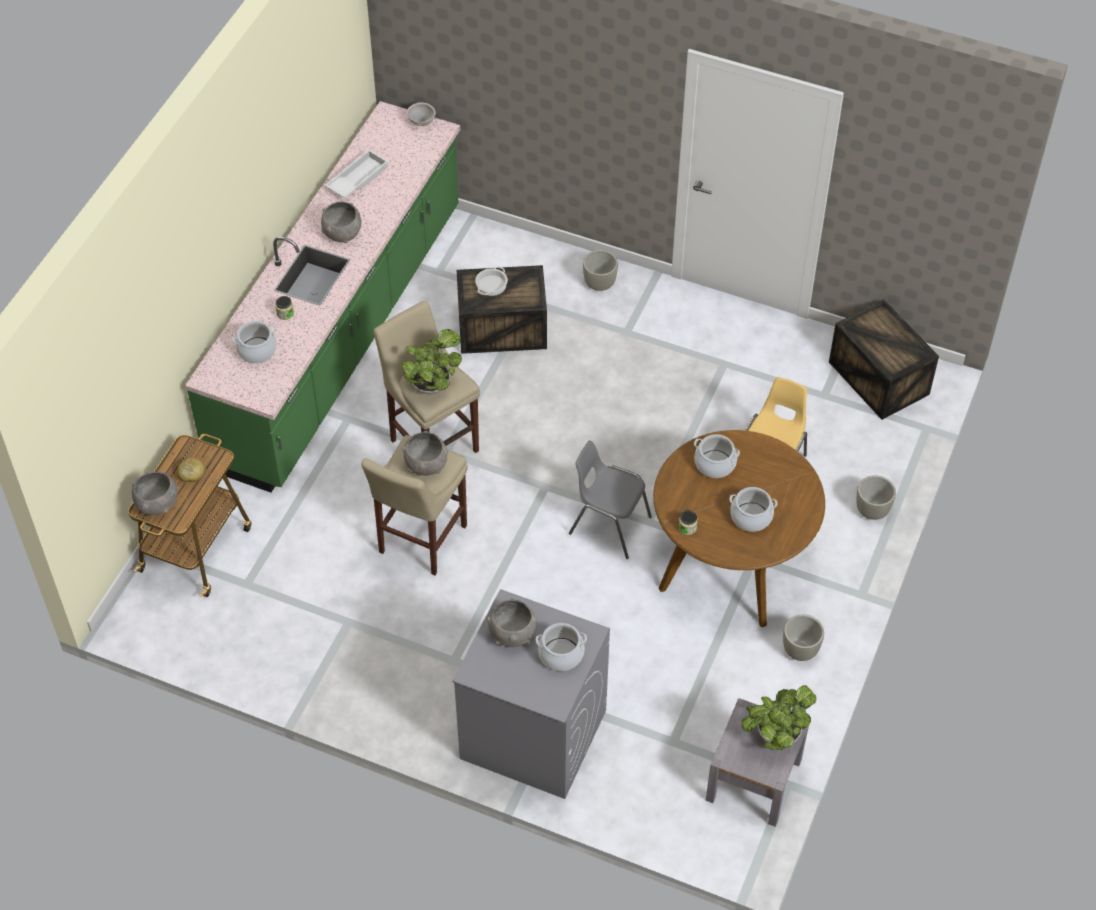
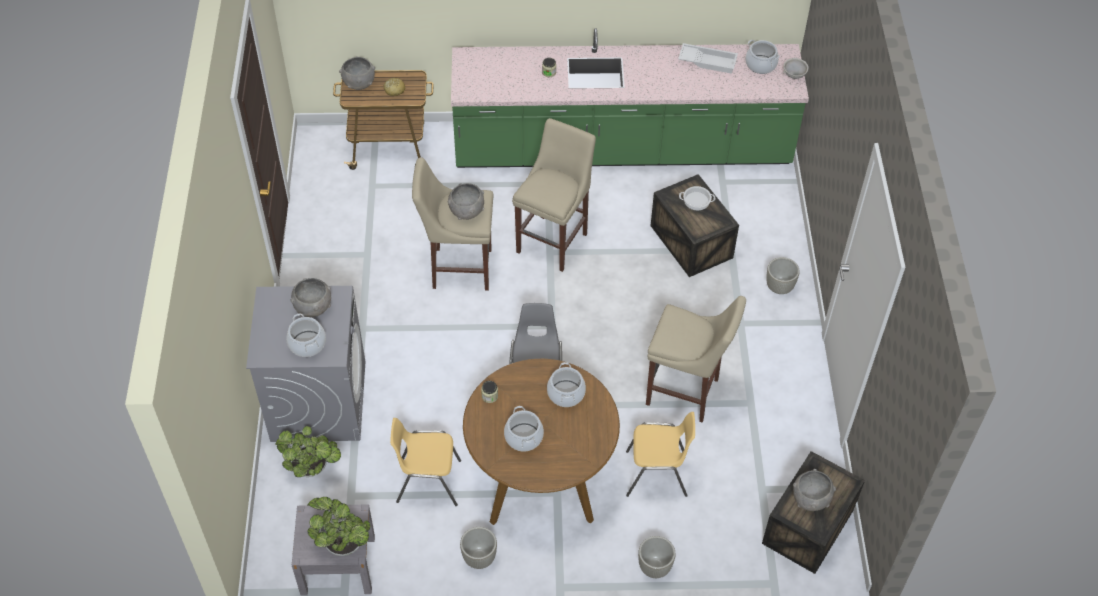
camera: 65 degrees right, 0 degrees up
(257, 350) = (505, 71): cooking pot -> cooking pot (760, 65)
(342, 234) = (646, 74): grey bowl -> grey bowl (810, 499)
(433, 384) = (546, 187): potted plant -> potted plant (313, 468)
(687, 408) = (686, 393): none -> beige stool
(688, 665) = (428, 481): none -> yellow chair

